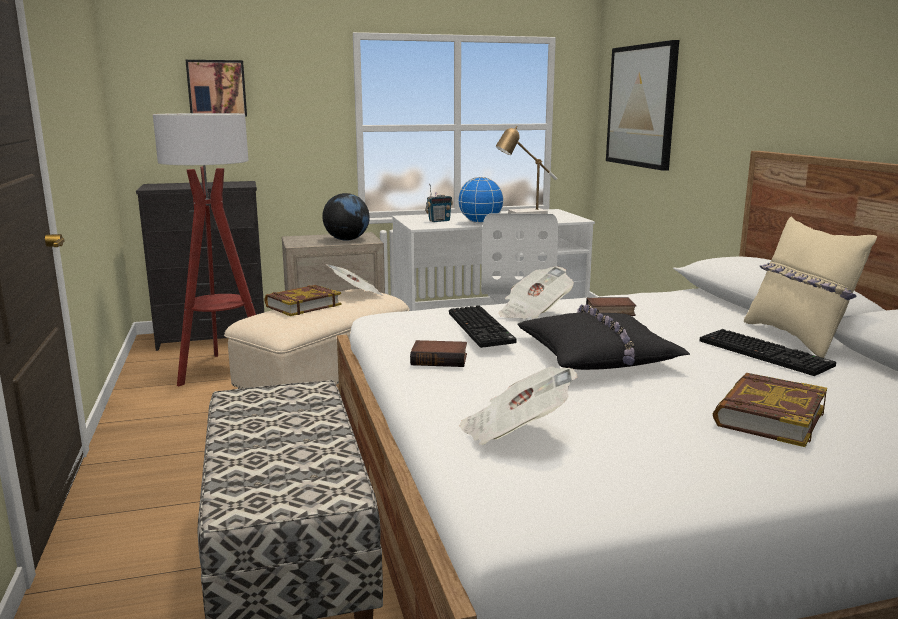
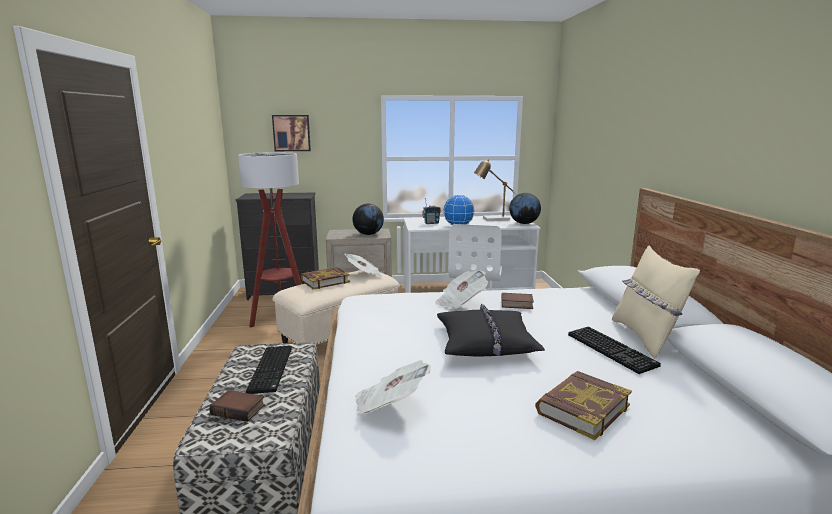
camera: 10 degrees right, 0 degrees up
(440, 359) = (375, 337): book -> book (239, 409)
(482, 328) = (415, 314): keyboard -> keyboard (272, 370)
(569, 217) = (524, 223): none -> globe
(641, 106) = (578, 146): picture -> none

